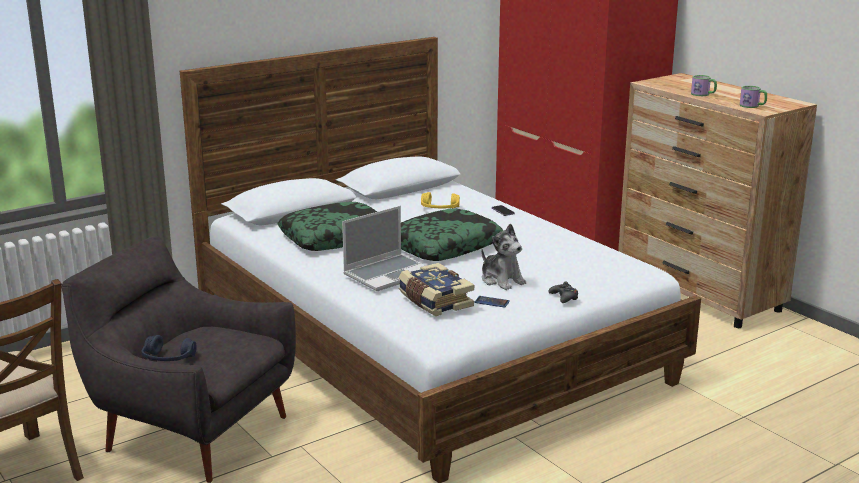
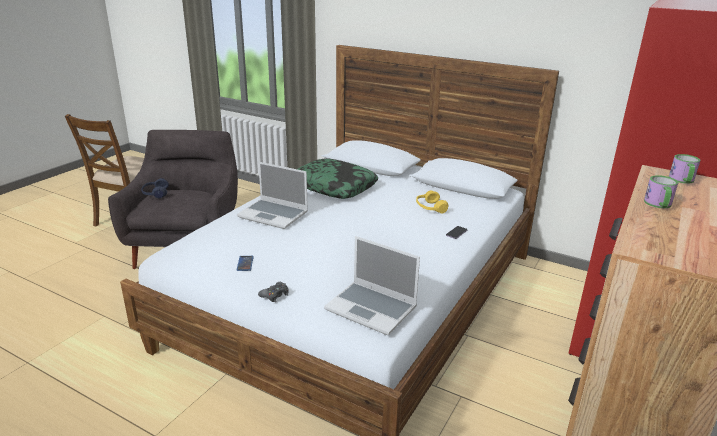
camera: 65 degrees right, 5 degrees up
(434, 301) = (229, 240): book -> none
(445, 246) = (351, 224): pillow -> none
(502, 280) = (296, 260): plush toy -> none
(613, 265) = (372, 308): none -> laptop
(752, 106) = (654, 240): mug -> mug (682, 180)

